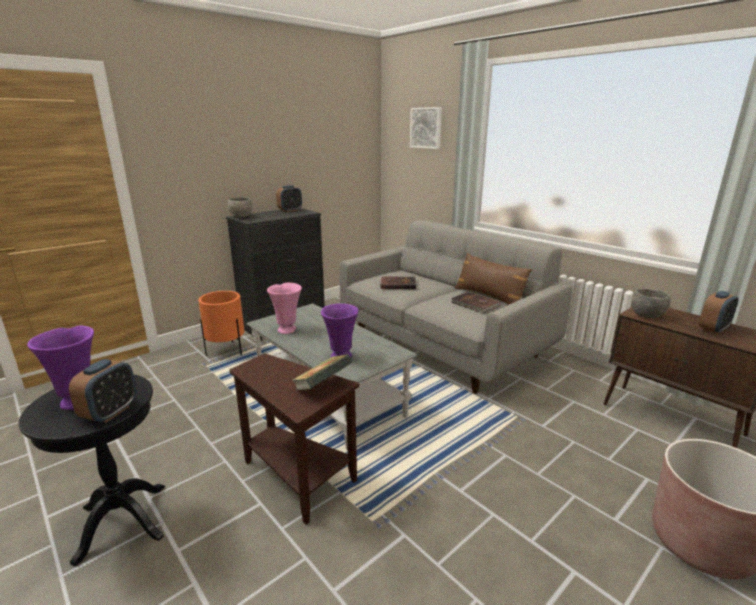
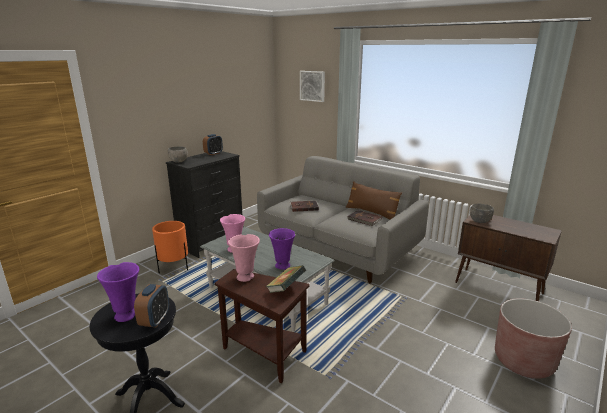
camera: 10 degrees left, 0 degrees up
(275, 365) = (246, 277): none -> pink vase
(713, 329) = (520, 228): alarm clock -> none

